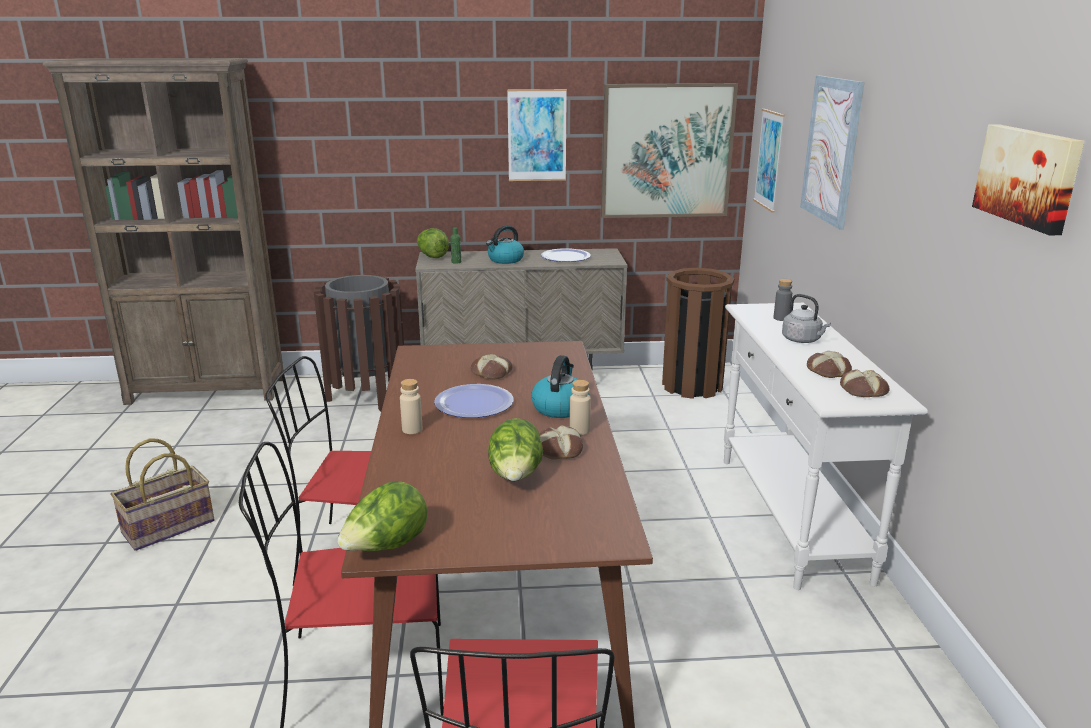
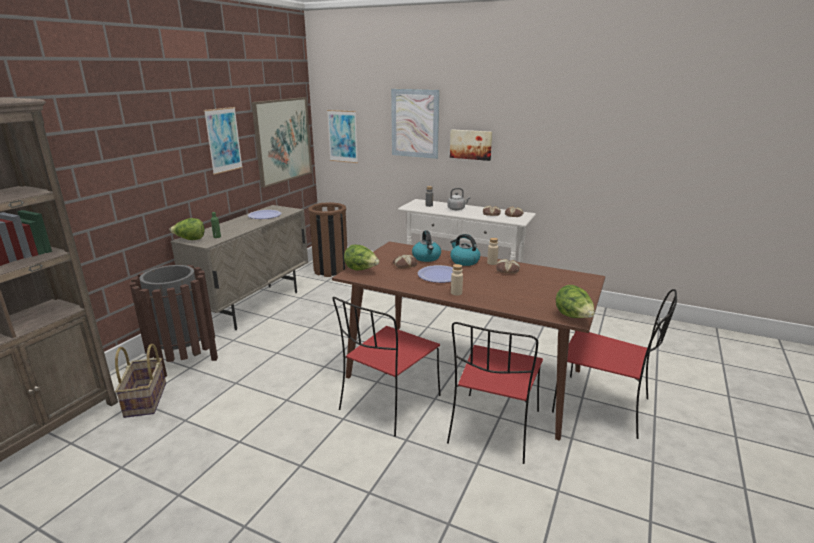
camera: 60 degrees left, 0 degrees up
(168, 528) = (261, 486): basket -> basket (146, 400)
(505, 260) = (240, 227): kettle -> kettle (426, 258)
(516, 477) = (527, 282): lettuce -> lettuce (361, 270)
(1029, 176) = (570, 116): picture -> picture (471, 144)

